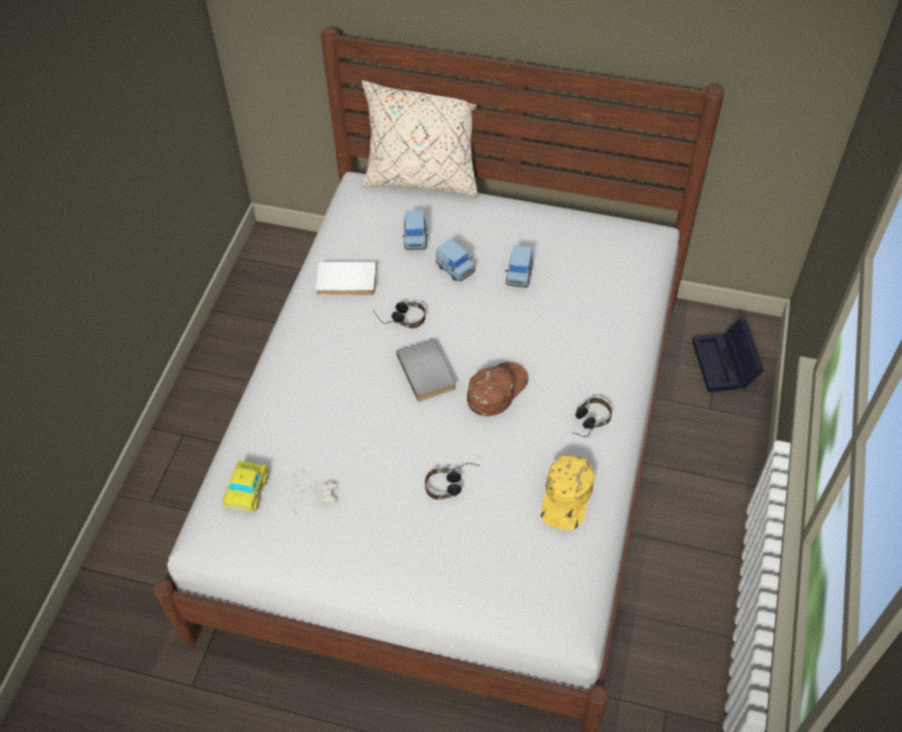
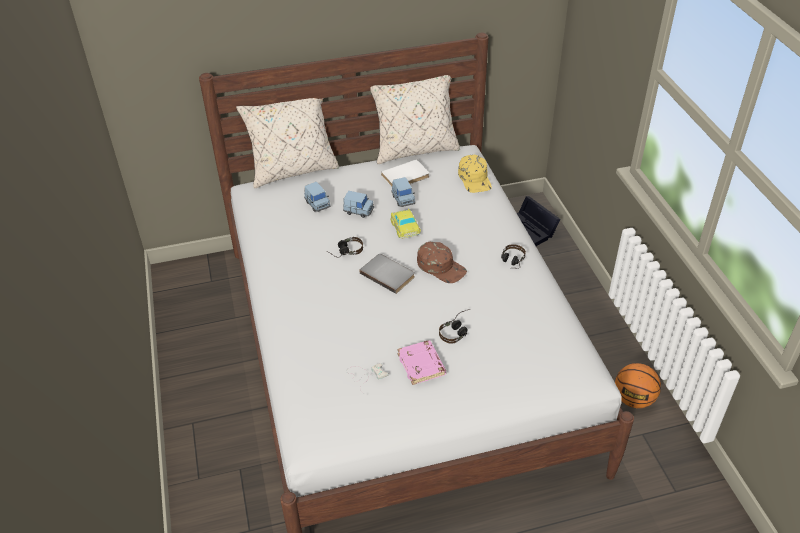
camera: 30 degrees left, 10 degrees down
(247, 488) = (318, 394): toy car -> toy car (405, 227)
(346, 282) = (289, 245): white book -> white book (406, 177)
(381, 509) = (422, 365): none -> pink book
(496, 389) = (441, 267): brown cap -> brown cap turned 120 degrees clockwise
(567, 497) = (533, 307): yellow cap -> yellow cap (475, 179)
(588, 207) = (415, 149): none -> beige pillow
(689, 660) = (633, 399): none -> basketball

